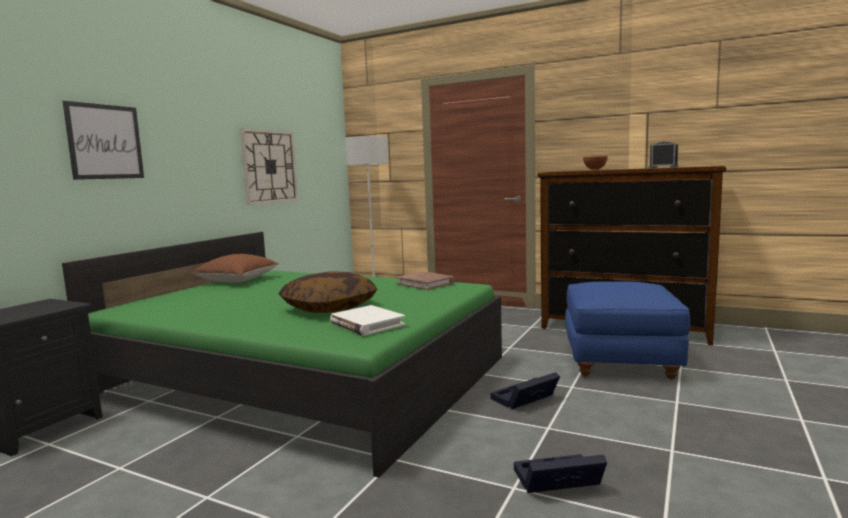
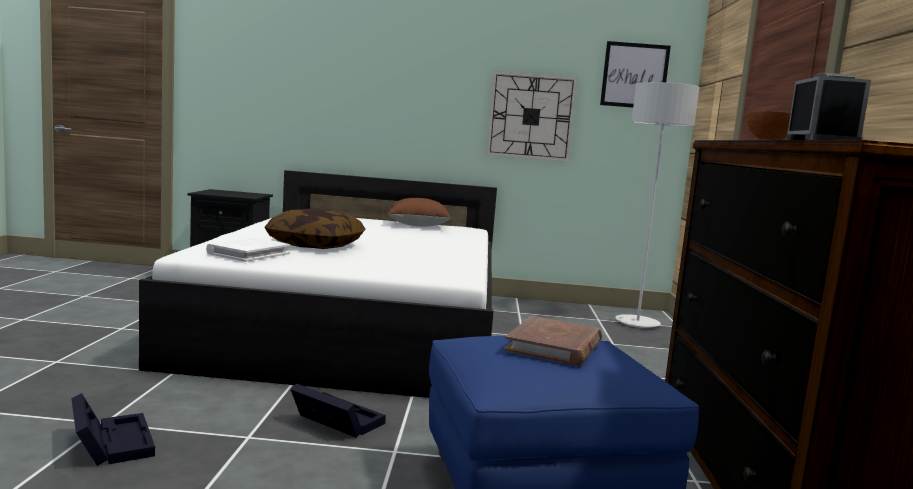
camera: 65 degrees right, 0 degrees up
(105, 142) = (340, 79): picture -> picture (634, 75)
(304, 377) = (355, 324): green bed -> white bed
(425, 283) = (447, 264): brown book -> brown book (554, 346)

